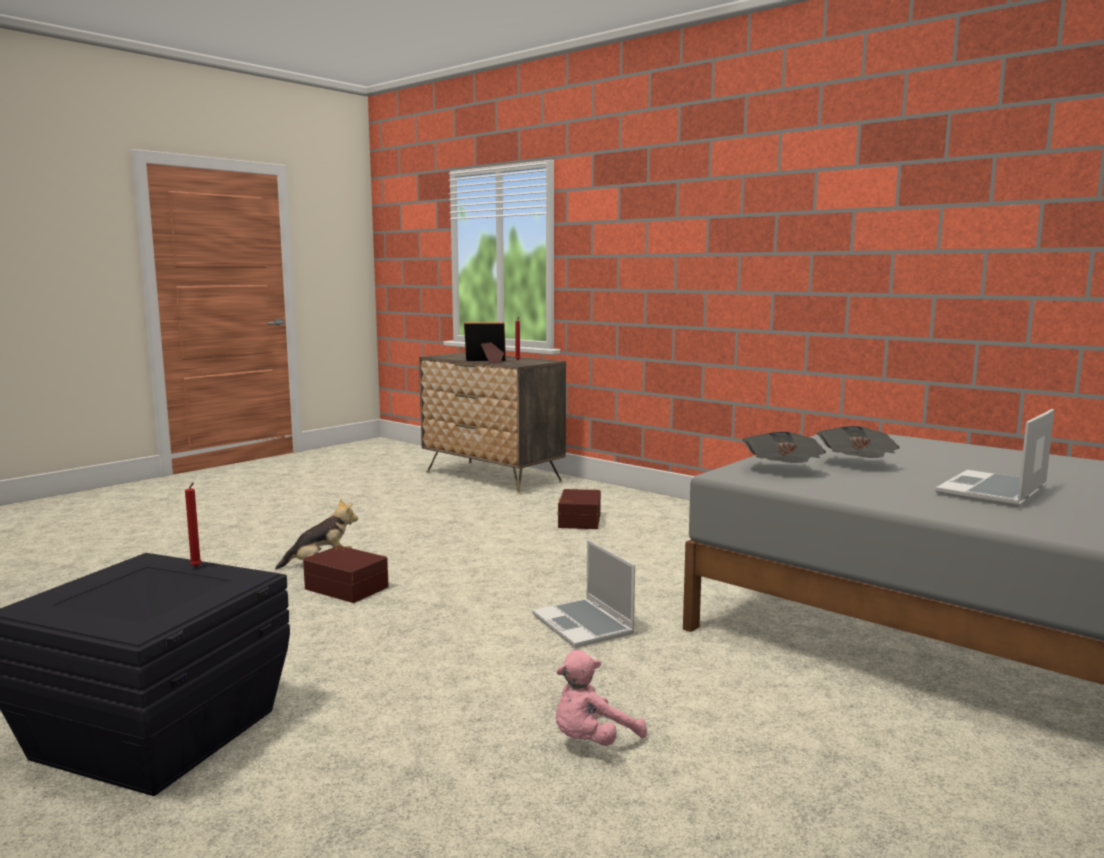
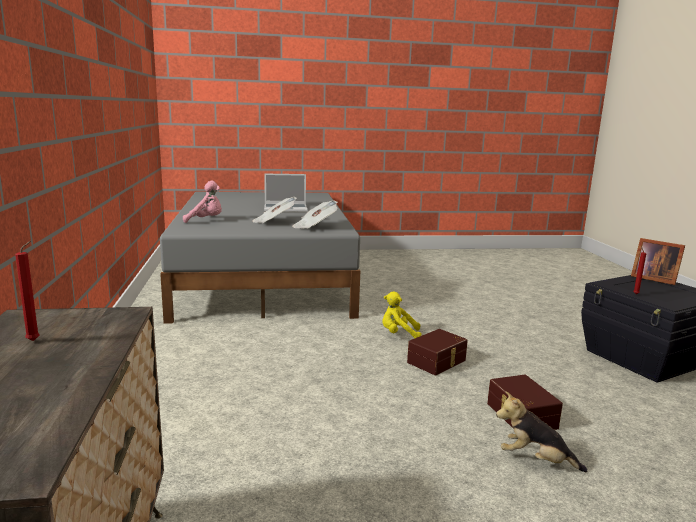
camera: 140 degrees left, 5 degrees up
(486, 361) = (102, 350): picture frame -> picture frame (652, 278)
(578, 520) = (225, 417): brown storage box -> brown storage box (437, 362)
(584, 625) = (398, 334): laptop -> yellow plush toy
(592, 741) = (461, 304): pink plush toy -> pink plush toy (206, 220)

